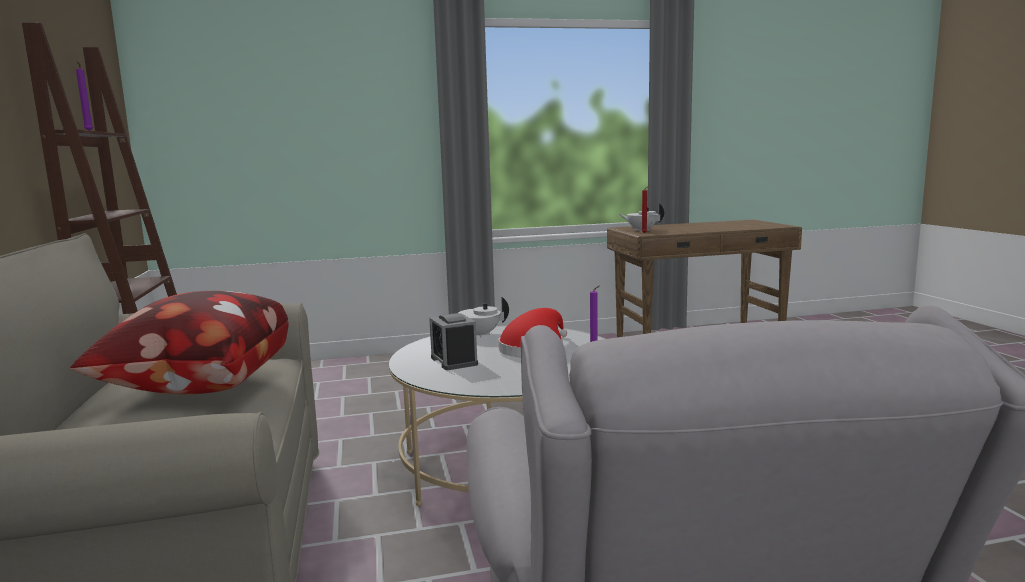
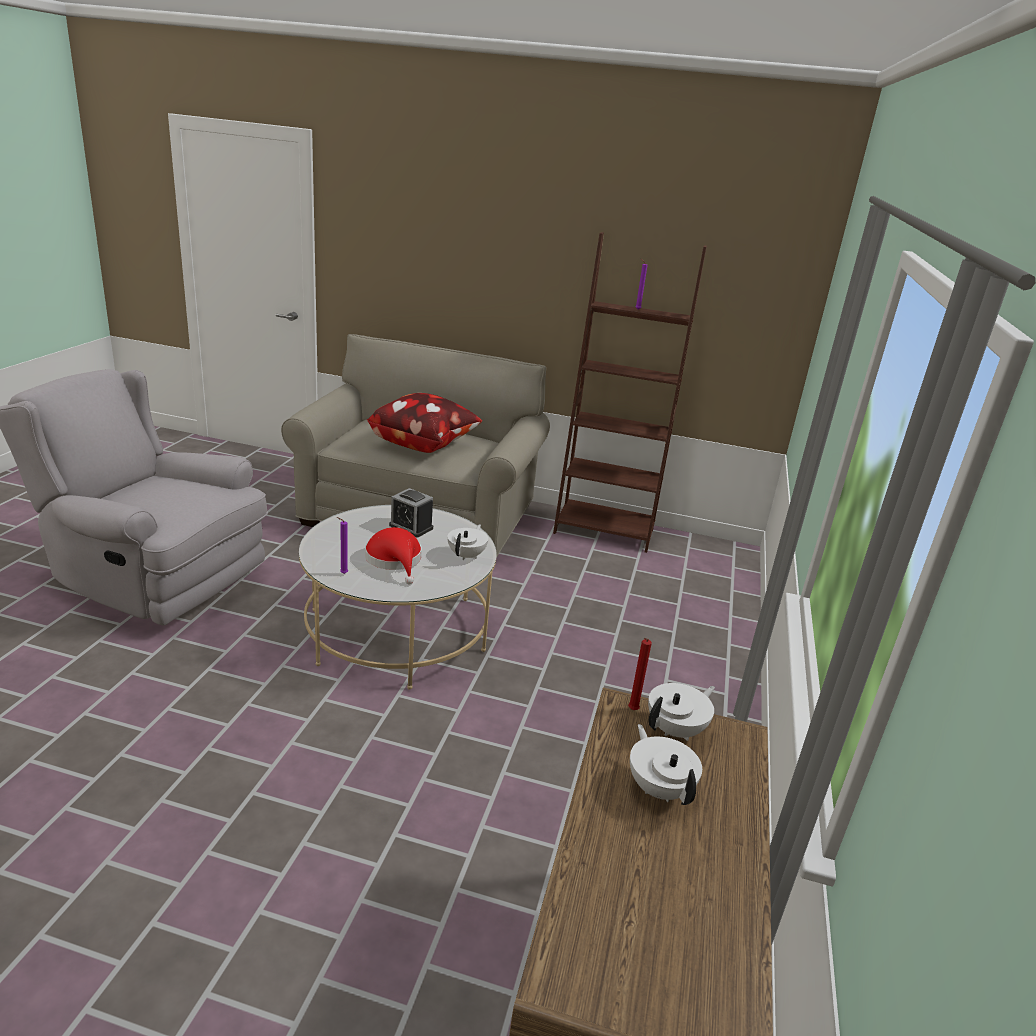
camera: 115 degrees right, 15 degrees up
(454, 361) = (411, 527): alarm clock -> alarm clock turned 150 degrees counterclockwise
(681, 228) = (659, 788): none -> white teapot

